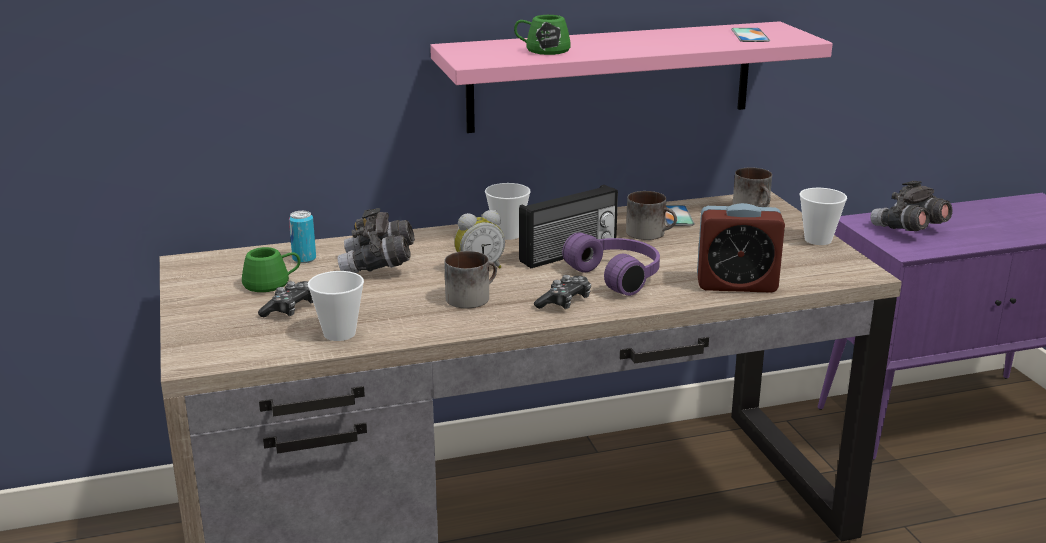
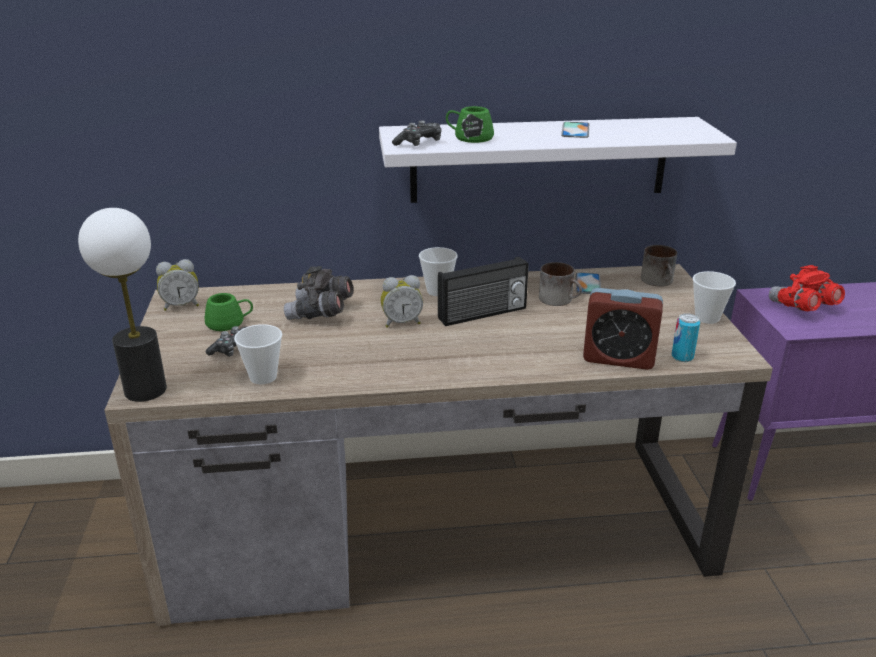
camera: 10 degrees right, 5 degrees up
(201, 357) = (145, 390): none -> table lamp
(202, 270) = (181, 305): none -> alarm clock
(304, 259) = (264, 301): can -> can (682, 357)
(471, 296) = (385, 350): mug -> none
(564, 302) = (461, 363): game controller -> game controller (419, 143)
(611, 76) = (539, 159): pink shelf -> white shelf
(618, 275) = (517, 340): purple headphones -> none
(750, 35) = (662, 130): phone -> phone (575, 130)
(908, 229) = (802, 307): grey binoculars -> red binoculars

